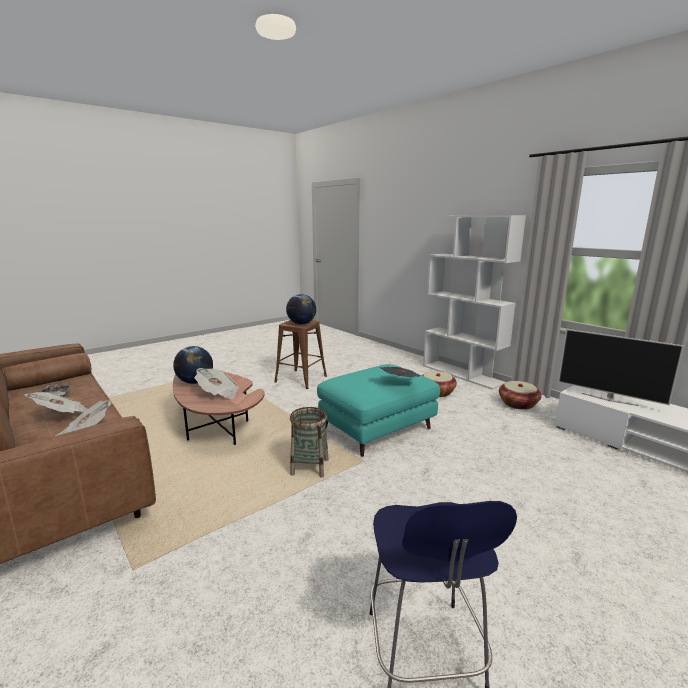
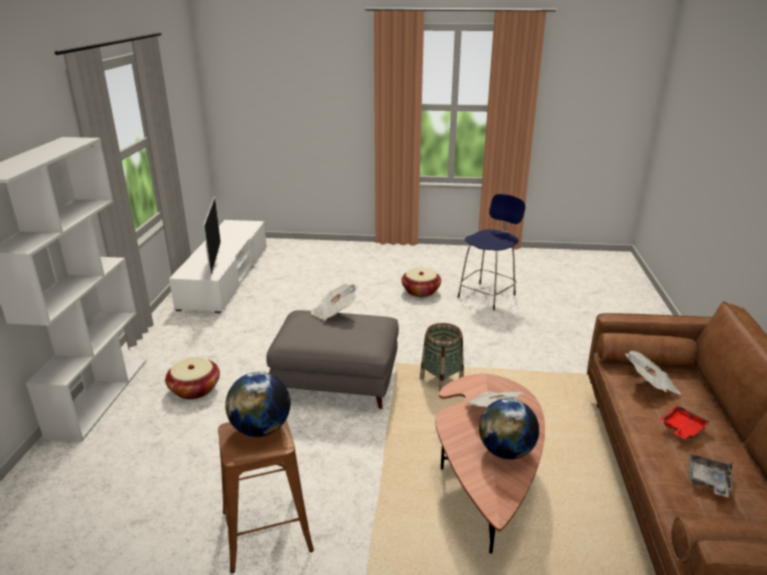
camera: 135 degrees left, 10 degrees up
(62, 415) = (682, 428): newspaper -> red tray
(377, 430) = (337, 382): turquoise ottoman -> grey ottoman
(518, 404) = (180, 338): basket -> basket (421, 291)

